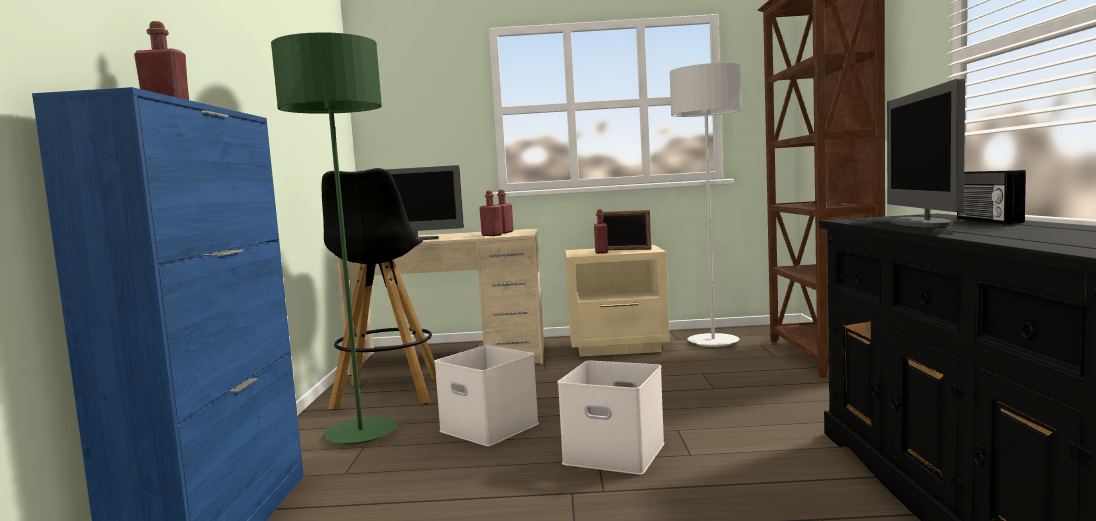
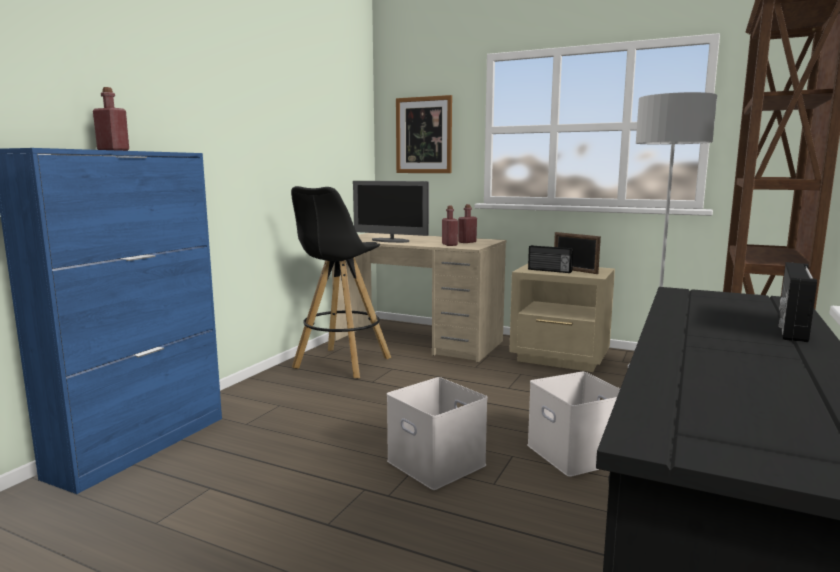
camera: 25 degrees right, 5 degrees up
(361, 434) = (289, 394): green floor lamp -> none
(418, 119) = (423, 135): none -> picture
(491, 427) = (376, 412): white storage box -> white storage box (577, 453)
(601, 252) = (549, 270): red bottle -> radio
(922, 223) = (709, 318): monitor -> none

